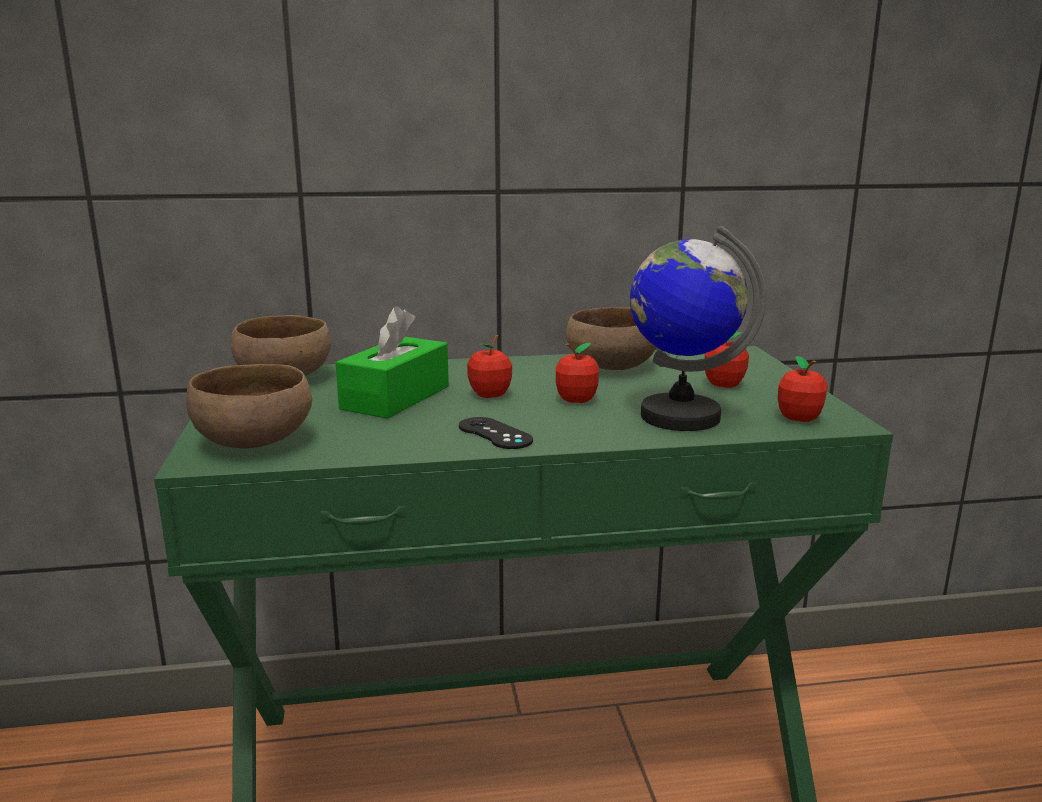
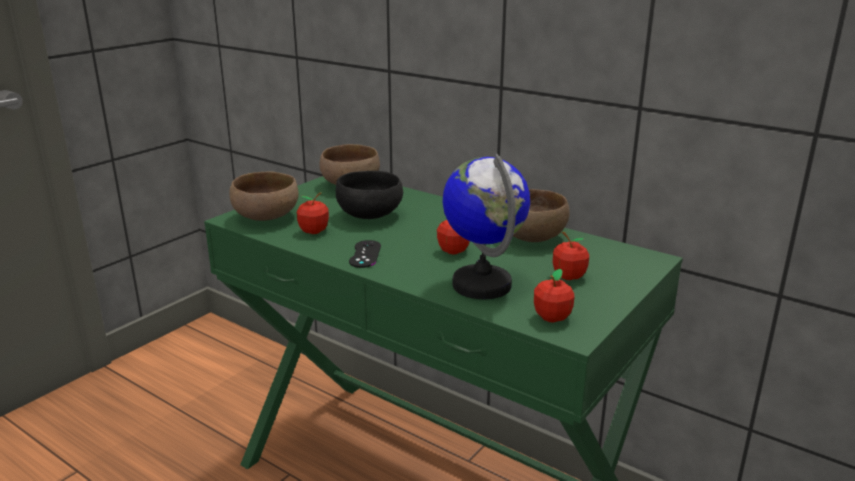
camera: 45 degrees right, 5 degrees up
(395, 397) = (371, 215): green tissue box -> black bowl
(490, 395) = (417, 230): apple -> apple (314, 231)

